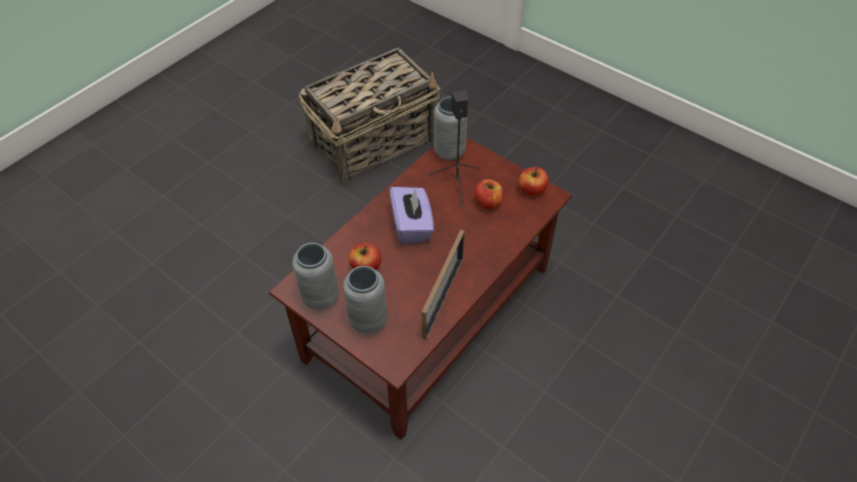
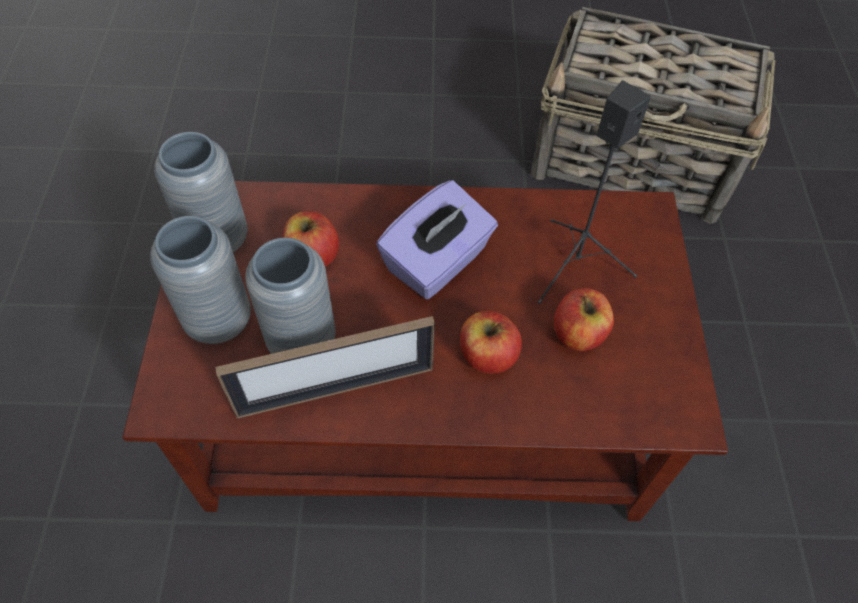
camera: 50 degrees right, 5 degrees up
(449, 152) = (625, 218): grey vase -> grey vase (302, 341)
(532, 190) = (670, 381): apple -> apple (487, 355)

